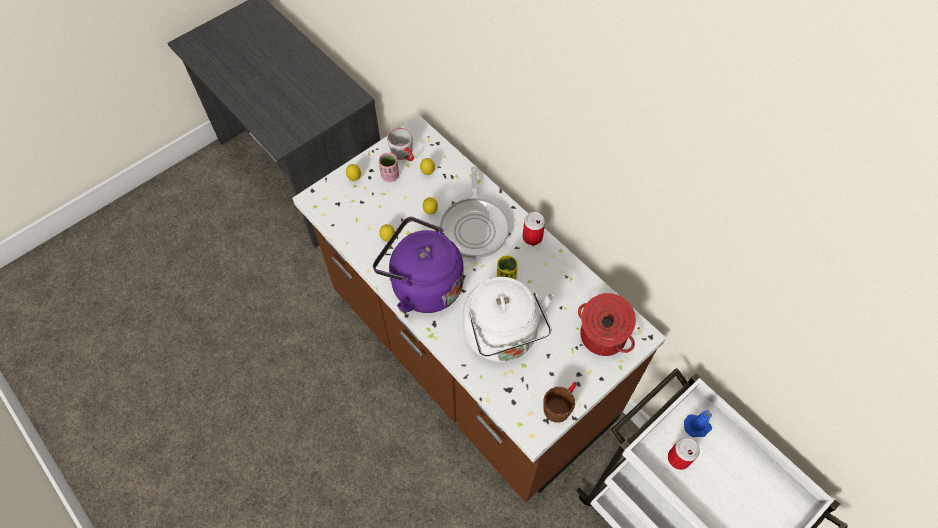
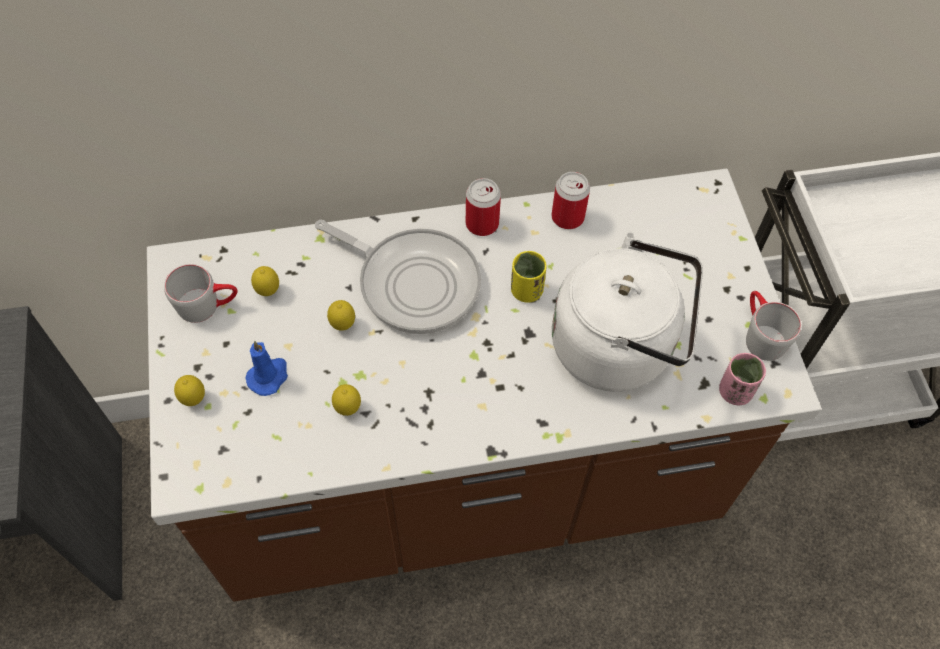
camera: 60 degrees left, 0 degrees up
(390, 176) = (231, 345): pink cup -> pink cup (735, 391)
(422, 285) = (466, 404): purple kettle -> none
(560, 404) = (760, 334): brown mug -> grey mug
(601, 337) = (687, 233): cooking pot -> none
(678, 458) = (877, 259): can -> can (567, 217)
(697, 426) = (845, 216): blue candle -> blue candle (269, 376)

